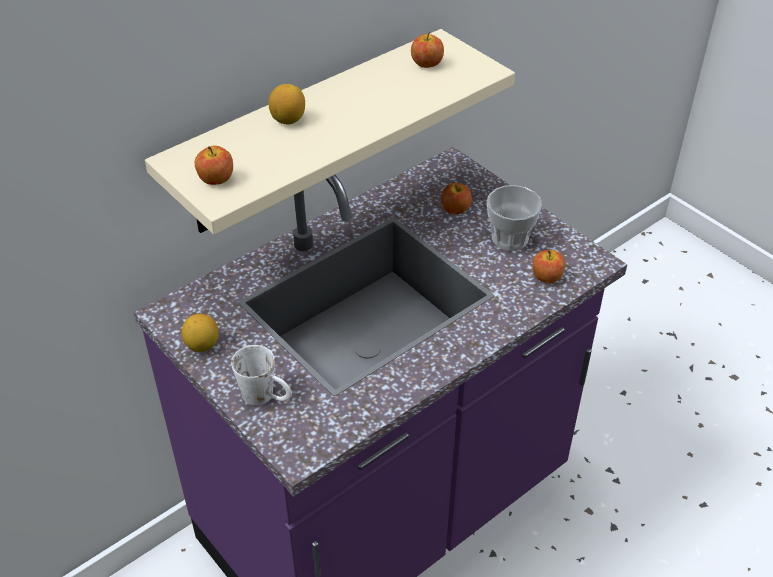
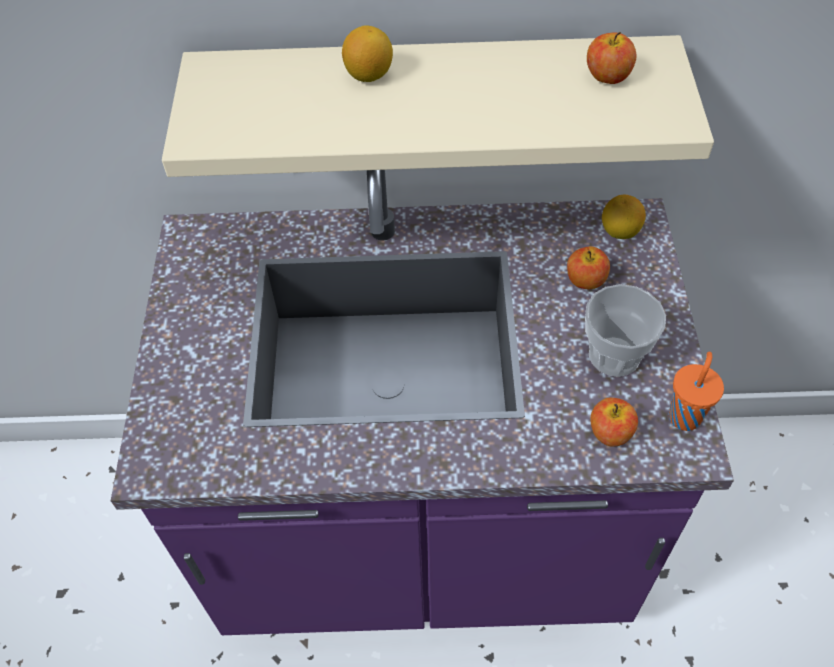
camera: 40 degrees right, 10 degrees up
(202, 345) = (184, 288): lemon -> lemon (620, 232)
(216, 179) = (218, 111): apple -> none
(266, 397) = (183, 384): white mug -> none
(575, 247) = (685, 415): none -> orange cup

